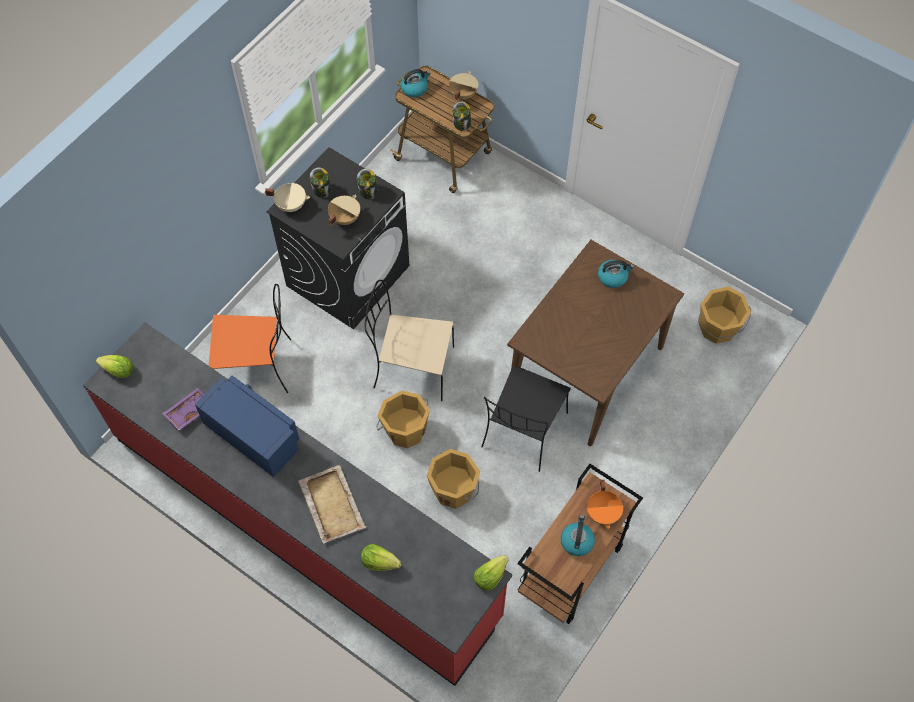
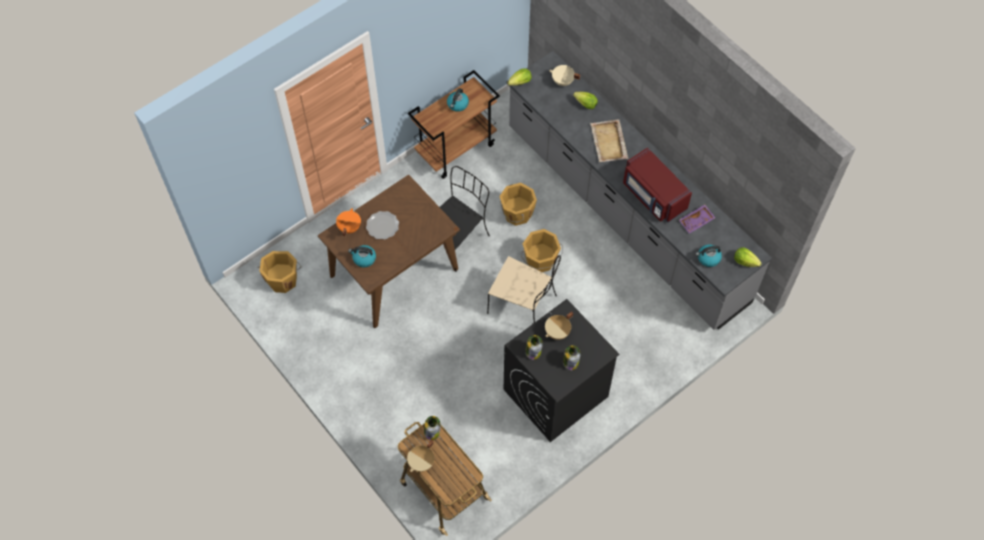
camera: 165 degrees left, 0 degrees up
(254, 435) = (653, 196): blue microwave -> red microwave
(257, 366) = (641, 334): orange chair -> none
(291, 205) = (598, 354): beige cooking pot -> beige cooking pot (563, 82)
(304, 524) = (625, 215): red counter -> grey counter
(415, 88) = (462, 480): kettle -> kettle (708, 258)
(603, 513) = (434, 116): orange cooking pot -> orange cooking pot (349, 227)
(608, 323) = (382, 226): none -> plate

